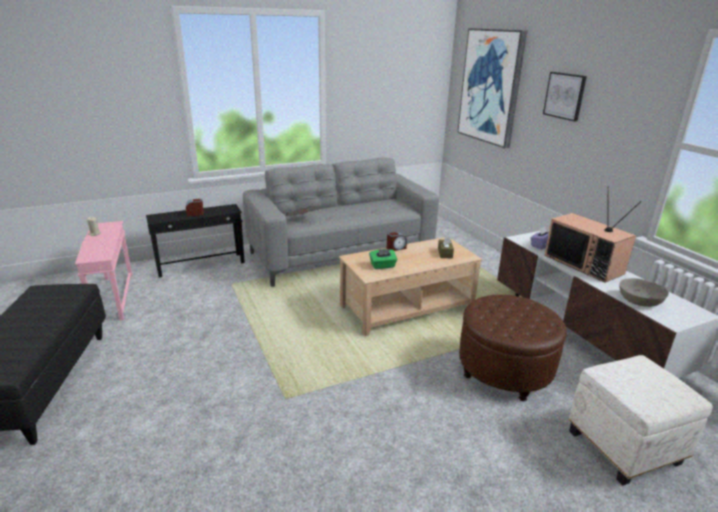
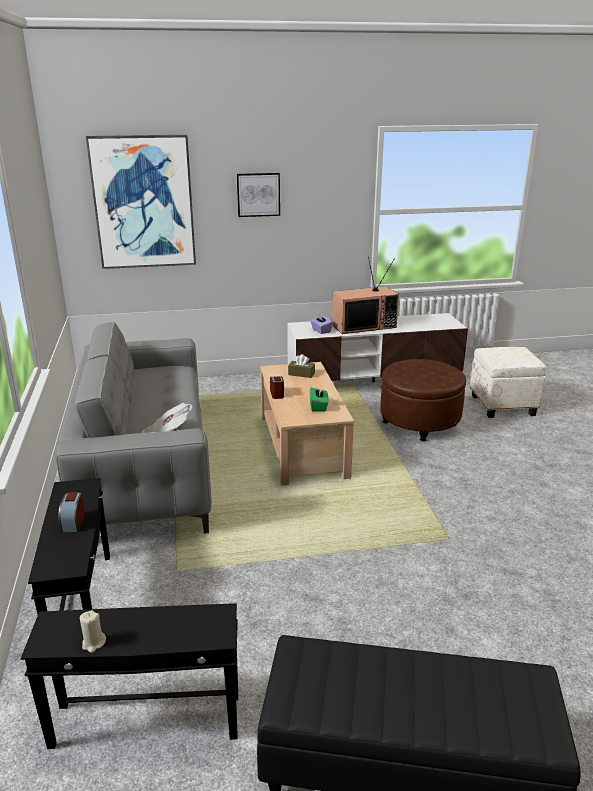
camera: 75 degrees left, 0 degrees up
(113, 297) = (146, 722): pink side table -> black side table
(639, 300) = (425, 325): grey bowl -> none

